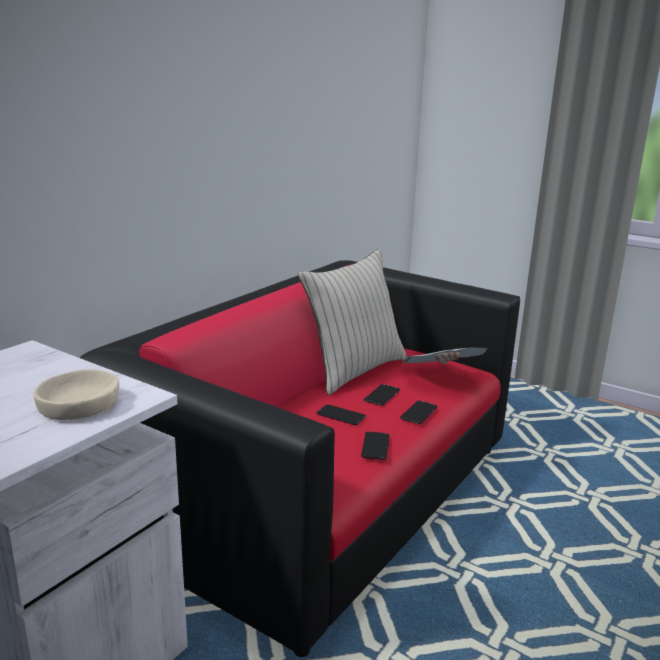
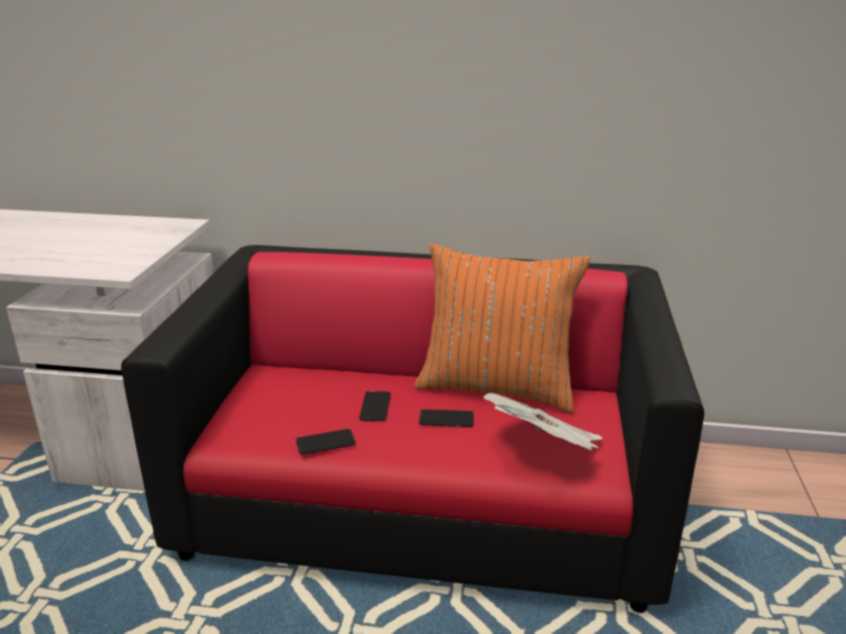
camera: 65 degrees right, 5 degrees up
(79, 405) = (99, 260): beige bowl -> none
(353, 370) = (496, 388): beige pillow -> orange pillow
(418, 413) = (427, 453): phone -> none

